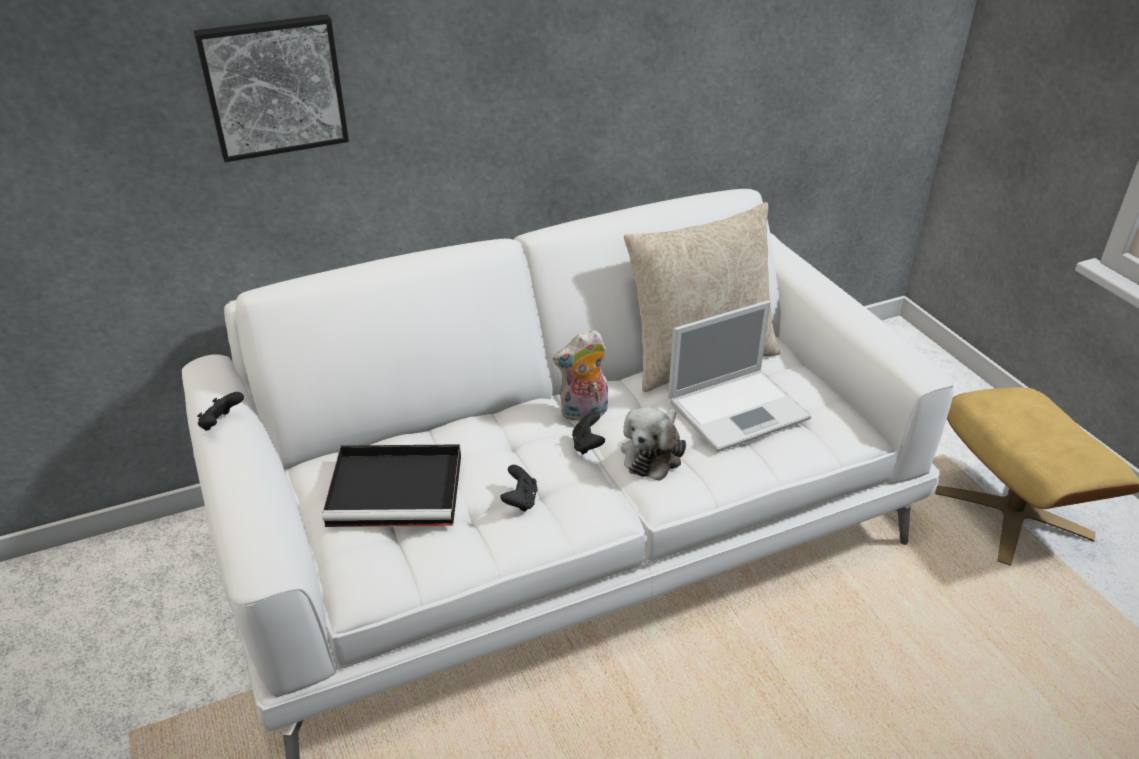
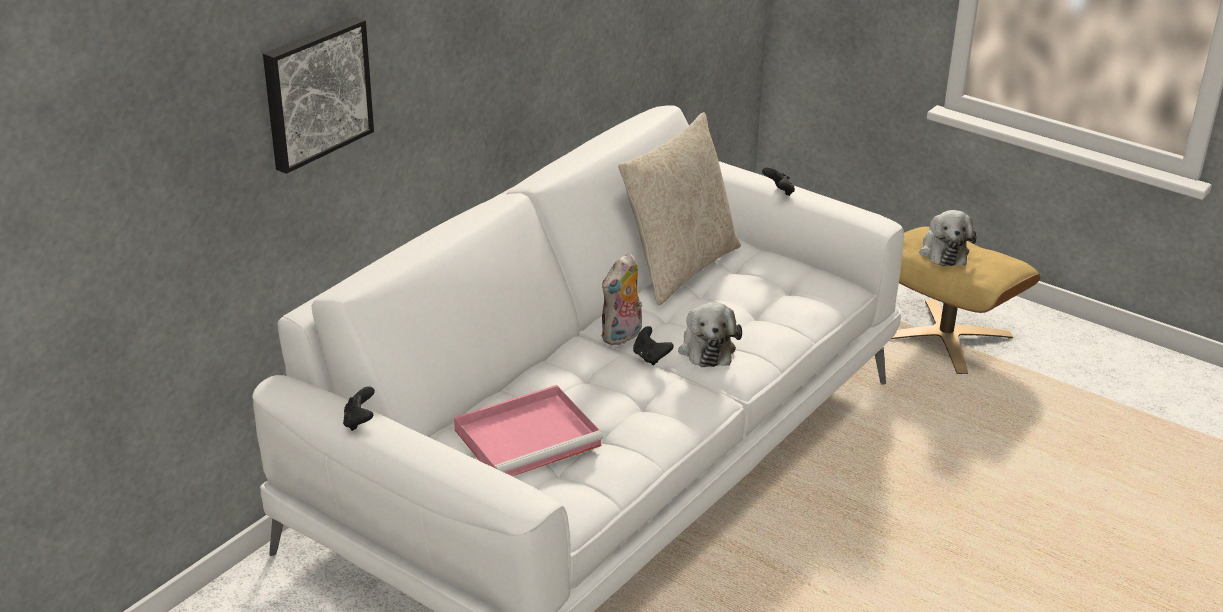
camera: 30 degrees left, 5 degrees down
(398, 489) = (529, 436): black tray -> pink tray
(520, 500) = (635, 413): black game controller -> black game controller (779, 192)
(740, 409) = (745, 296): laptop -> none
(1026, 423) = (943, 251): none -> plush toy

